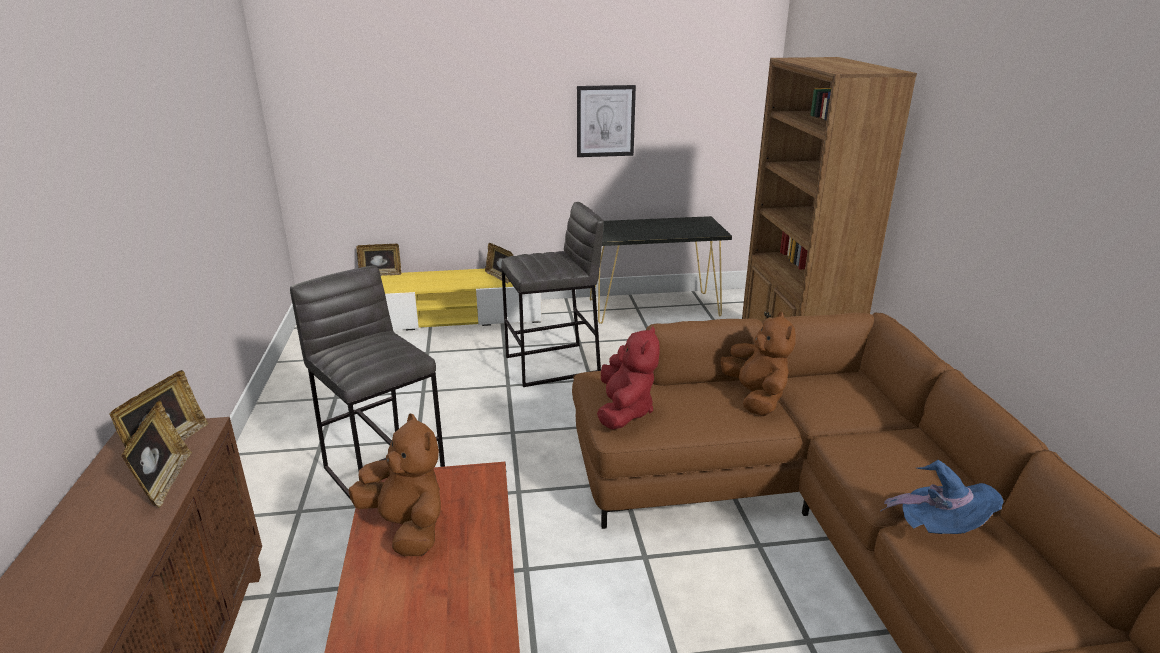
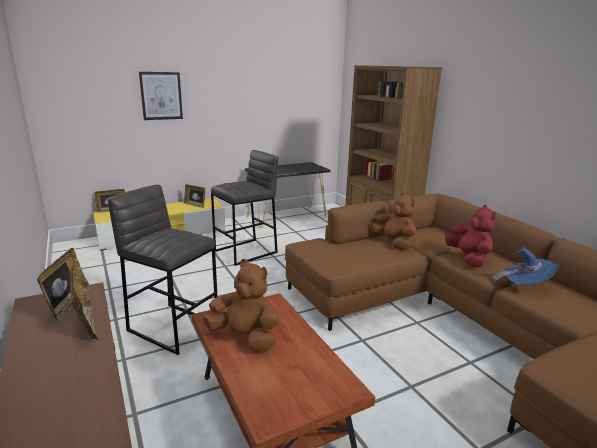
camera: 20 degrees left, 5 degrees down
(605, 121) = (251, 107): picture -> picture (161, 96)
(624, 411) = (330, 258): red plush toy -> red plush toy (468, 259)

